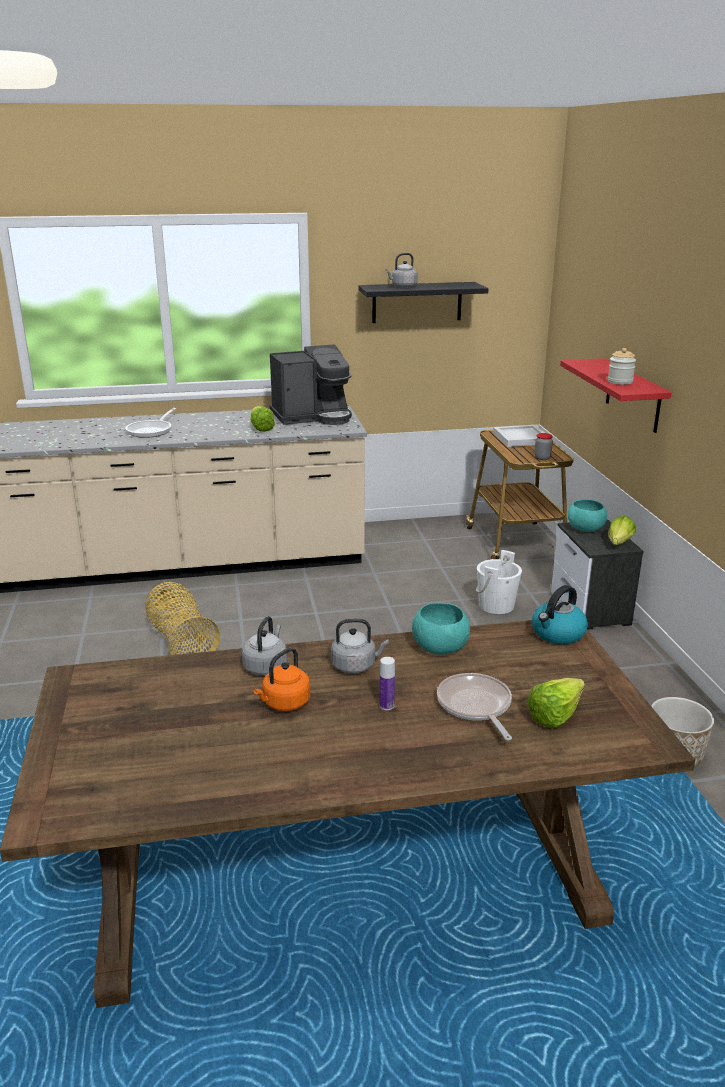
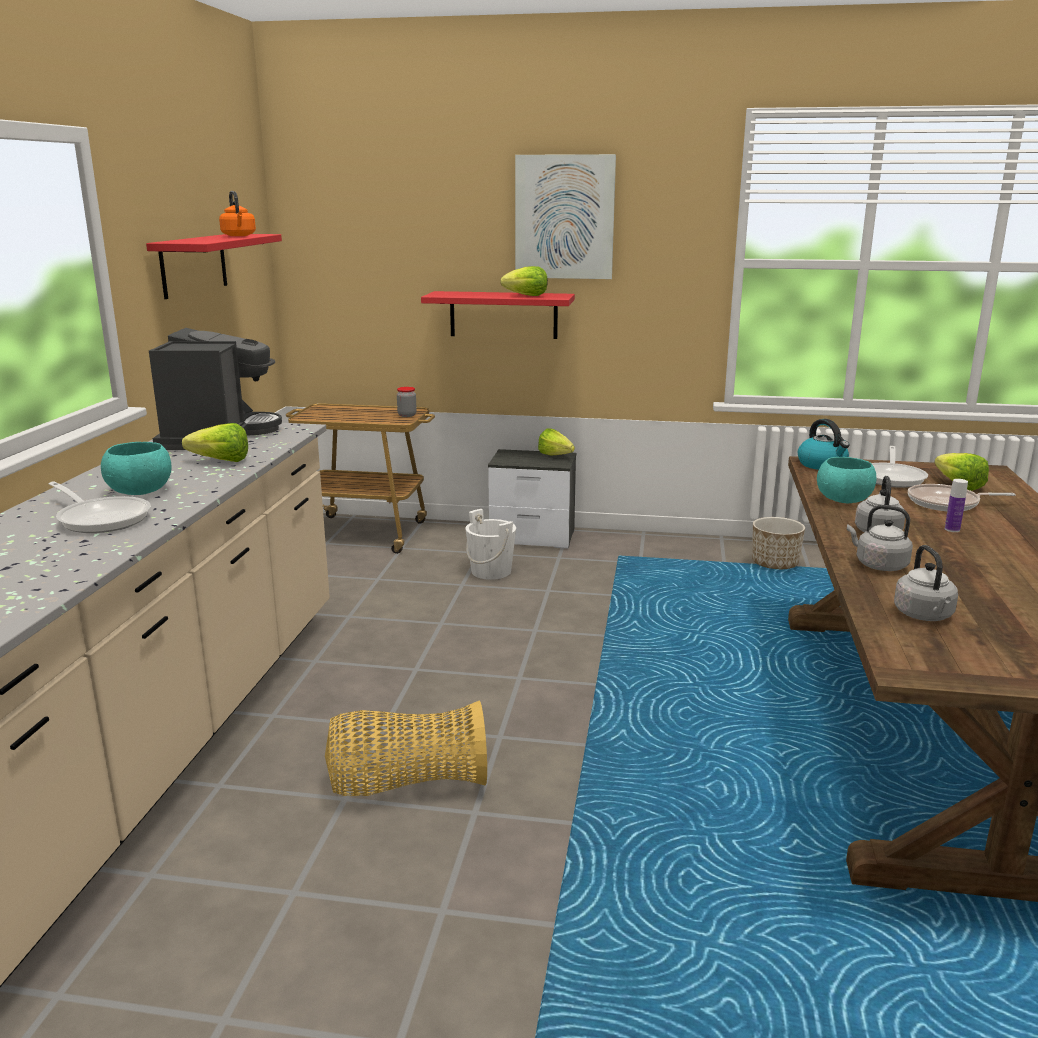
camera: 70 degrees left, 5 degrees down
(284, 703) = (955, 565): orange kettle -> orange kettle (239, 236)
(403, 286) = (206, 239): grey kettle -> grey kettle (924, 616)
(417, 302) = (193, 265): black shelf -> red shelf
(520, 438) = (339, 411): white tray -> none
(548, 674) = (892, 477): none -> frying pan
(585, 528) = (511, 459): turquoise bowl -> turquoise bowl (139, 491)
(620, 382) = (527, 296): jar -> lettuce
(677, 311) = (564, 217): none -> picture

